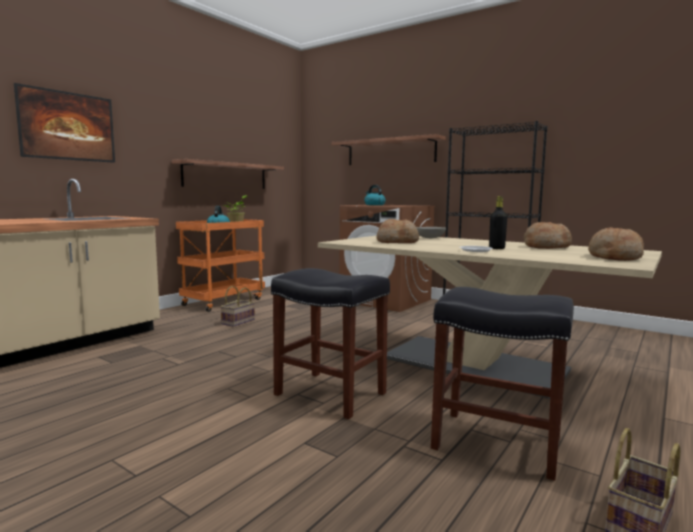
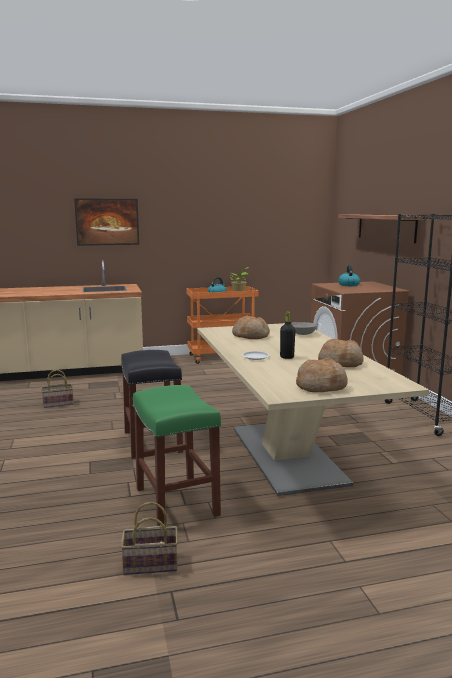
camera: 40 degrees right, 5 degrees up
(226, 175) = (238, 248): shelf -> none
(238, 322) = (199, 376): basket -> basket (57, 404)
(494, 442) = (175, 501): black stool -> green stool

